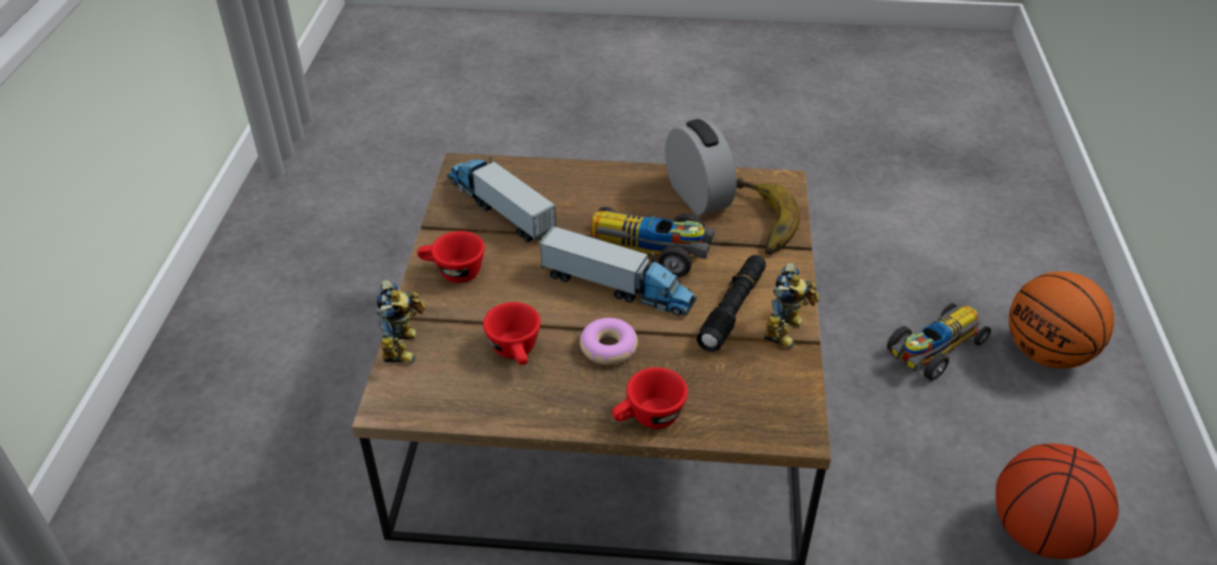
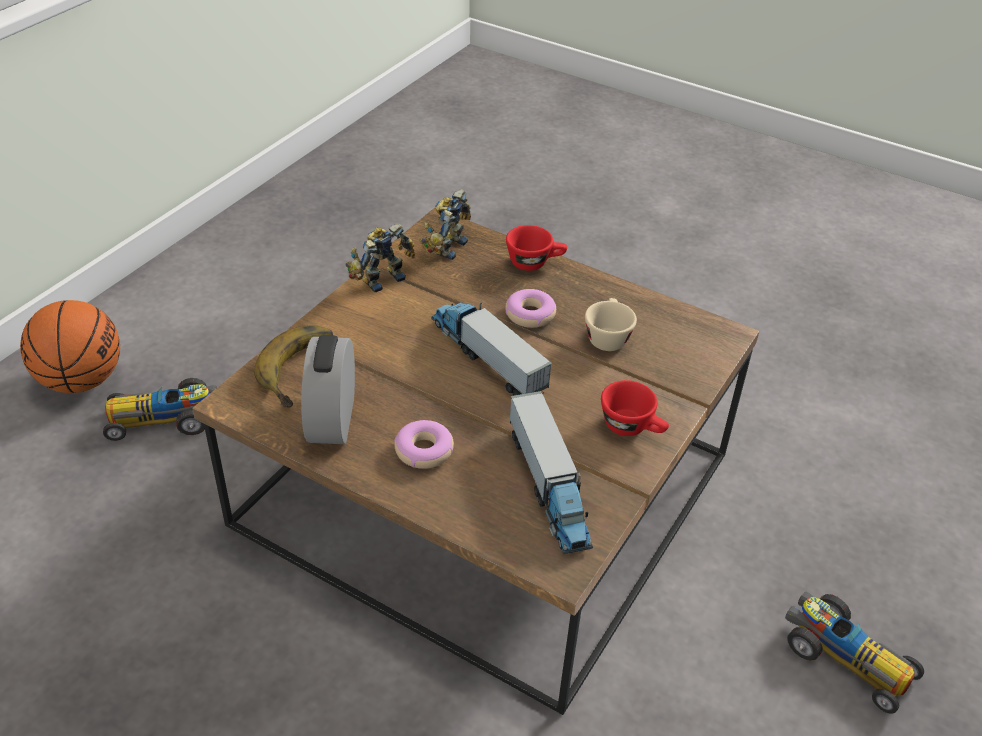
camera: 155 degrees left, 0 degrees up
(405, 346) = (700, 374): toy robot -> toy robot (446, 247)
(516, 352) = (607, 336): red cup -> beige cup
(610, 199) = (424, 450): none -> donut
(649, 251) = (431, 380): toy car -> toy car (844, 657)
(732, 310) = (407, 306): black flashlight -> none
(1040, 534) = (260, 290): basketball -> none

